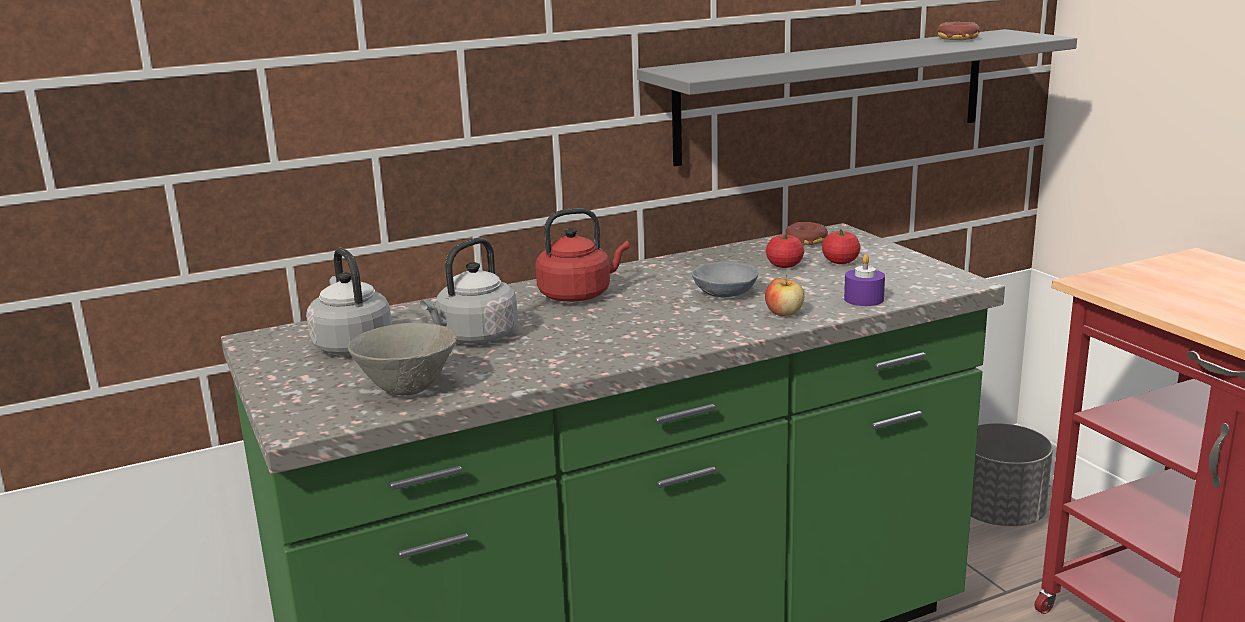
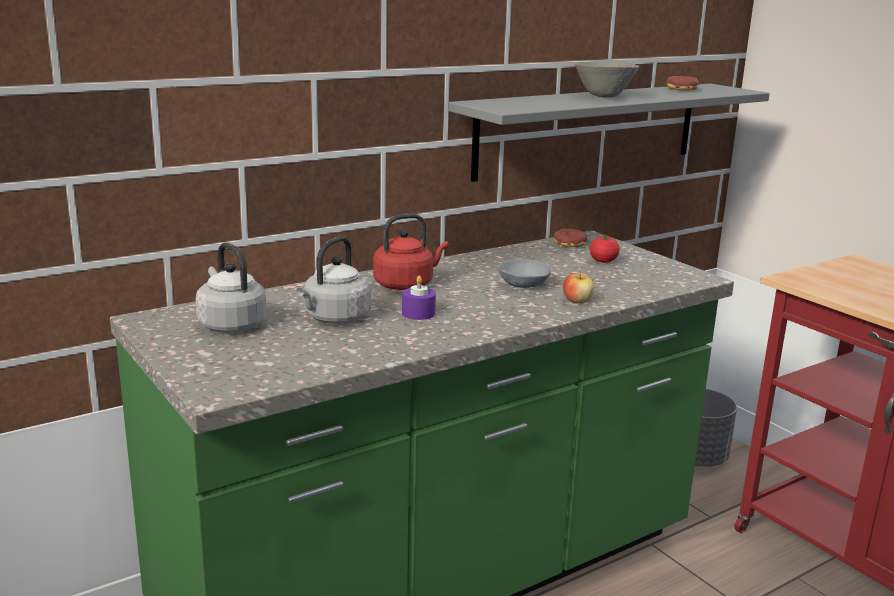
camera: 10 degrees left, 0 degrees up
(407, 389) = (295, 362): grey bowl -> grey bowl (603, 96)
(784, 266) = (561, 263): tomato -> none
(864, 299) = (633, 290): purple candle -> purple candle (418, 313)

